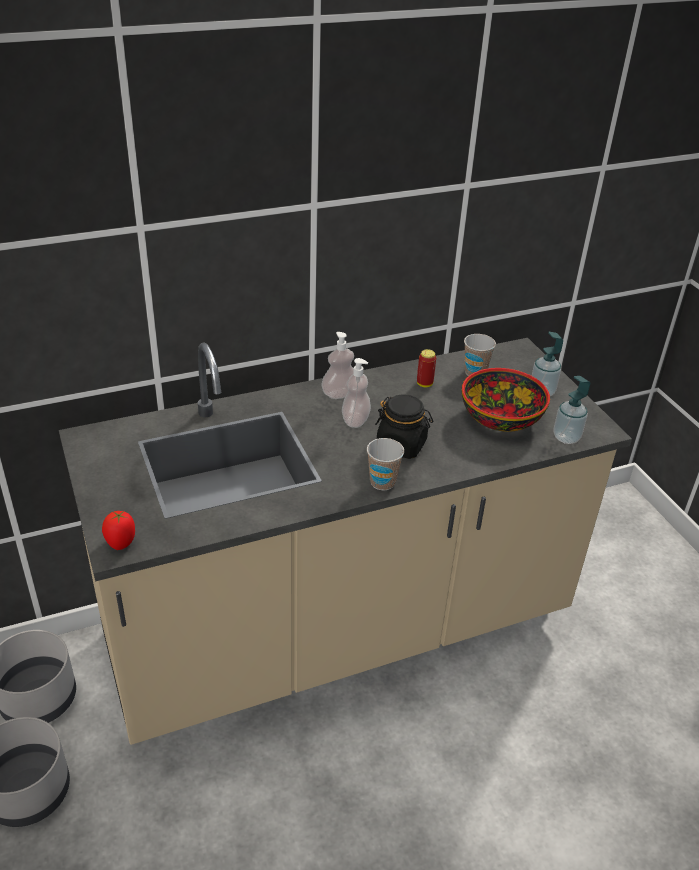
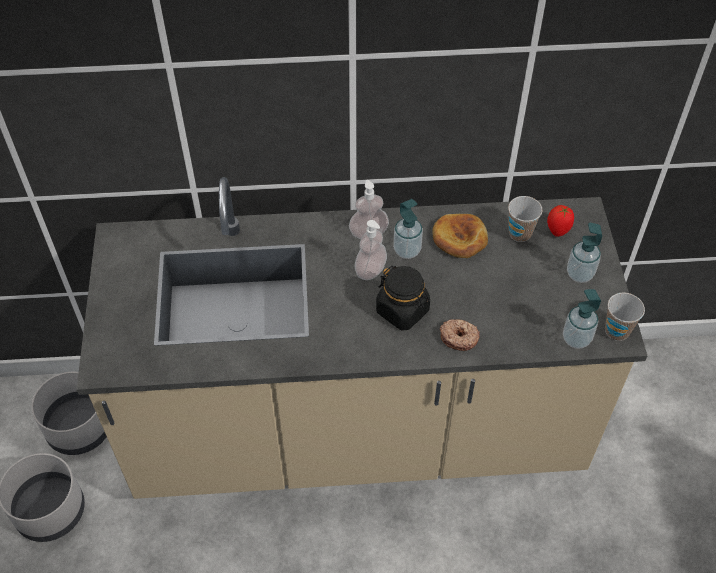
camera: 20 degrees right, 15 degrees up
(121, 542) = (108, 363): tomato -> tomato (558, 230)
(381, 400) = (407, 250): none -> soap dispenser
(382, 482) = (365, 351): cup -> cup (617, 331)
(424, 384) = (460, 238): can -> bread
(464, 455) = (459, 337): none -> donut
(502, 418) = (520, 299): bowl -> none

